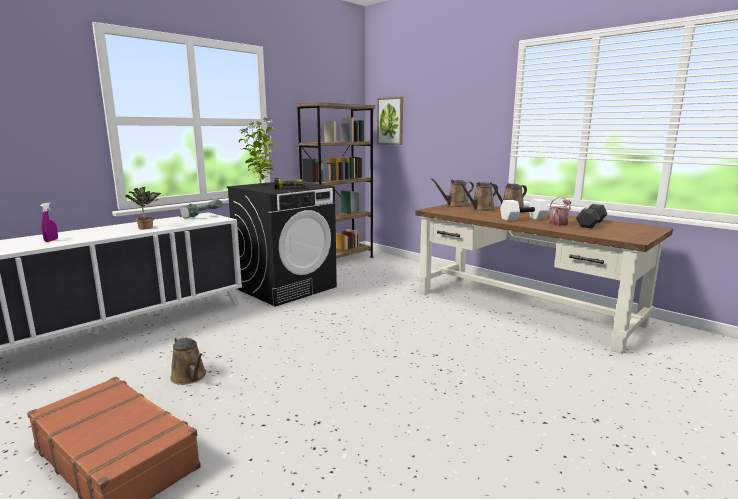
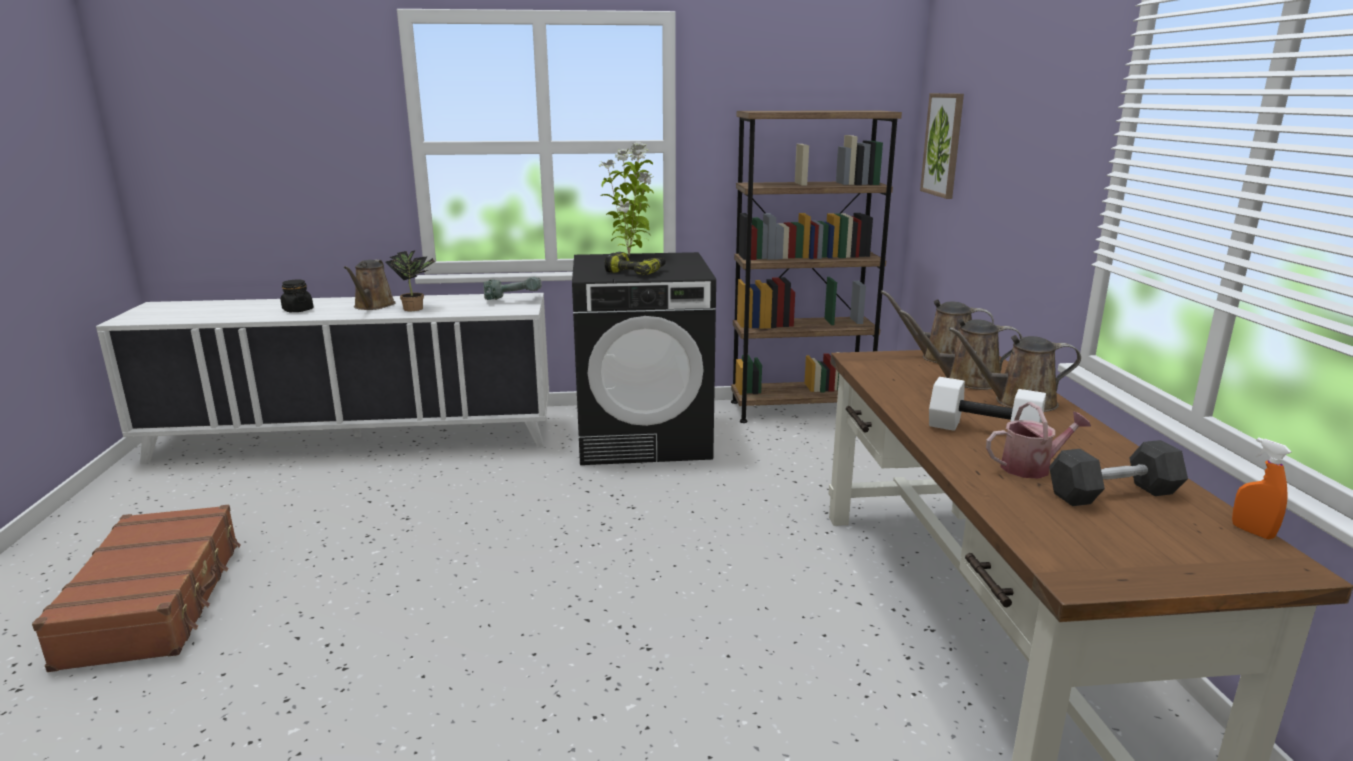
camera: 40 degrees right, 5 degrees up
(51, 240) = (298, 310): purple spray bottle -> black jar
(190, 377) = (340, 534): brown watering can -> brown watering can (373, 306)
(634, 224) = (1252, 532): none -> orange spray bottle

